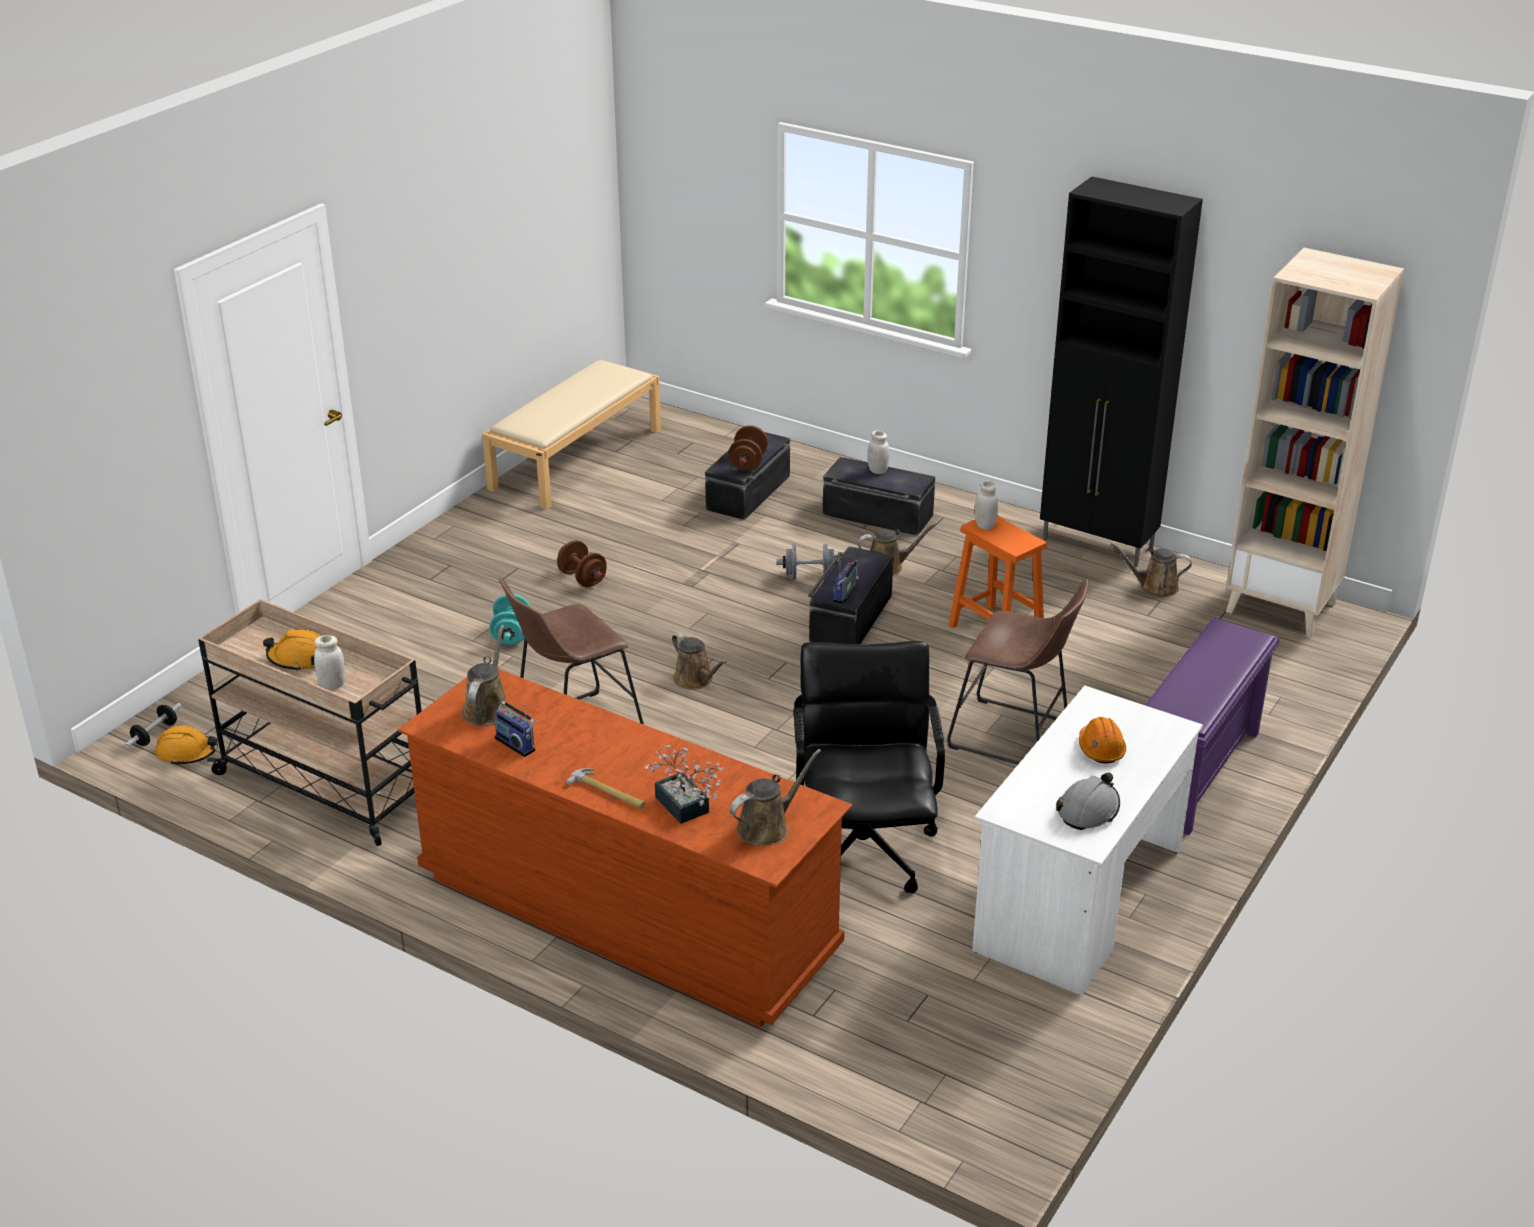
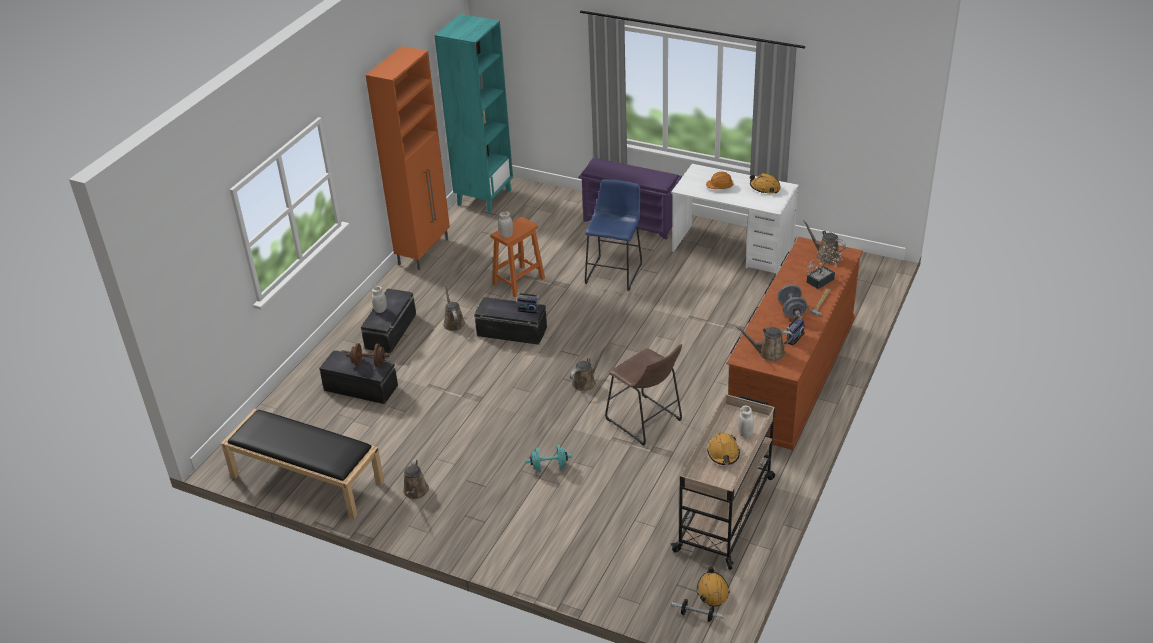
camera: 95 degrees left, 5 degrees up
(576, 458) = (306, 479): beige bench -> black bench
(582, 578) = (477, 446): brown dumbbell -> none
(809, 577) = (467, 351): grey dumbbell -> grey dumbbell (791, 310)
(863, 849) = (718, 310): black office chair -> none
(1014, 737) = (615, 271): brown stool -> blue stool
(1088, 810) = (765, 188): grey hard hat -> orange hard hat
(1098, 545) = (424, 251): black cabinet -> orange cabinet
(1155, 587) = (468, 233): brown watering can -> brown watering can (415, 492)
(1282, 607) = (484, 197): beige bookcase -> turquoise bookcase

